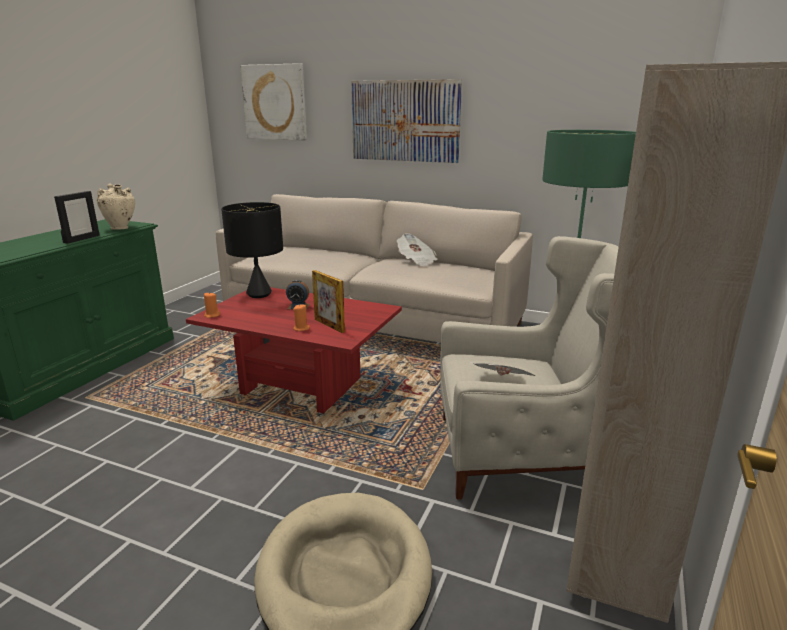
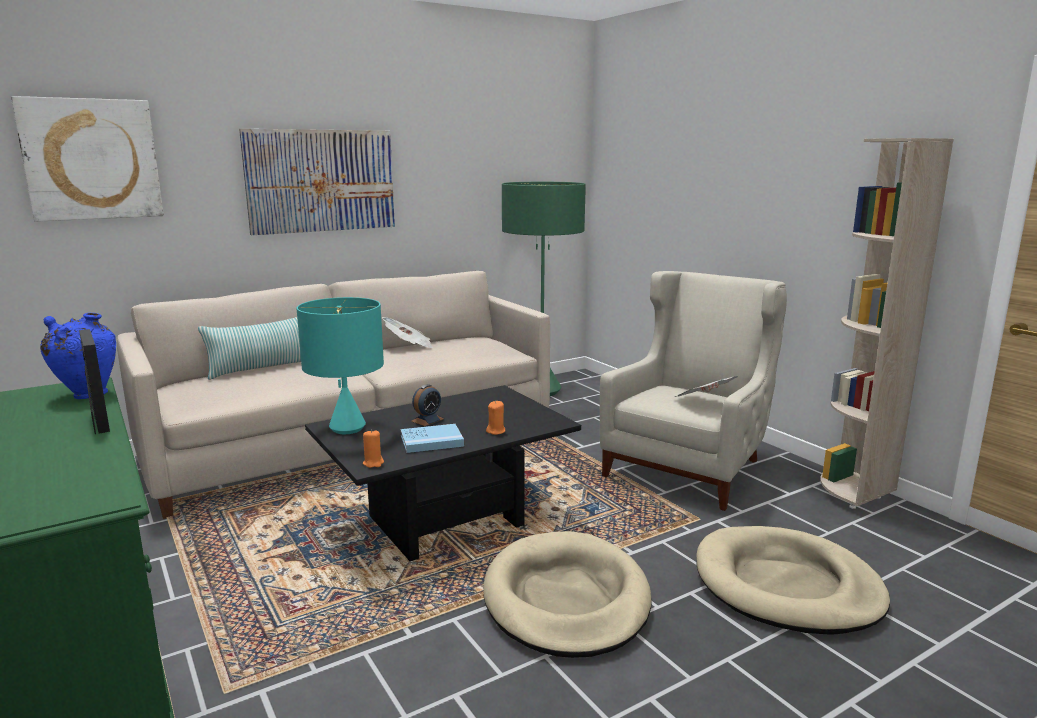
camera: 55 degrees left, 5 degrees down
(121, 228) = (88, 395): beige vase -> blue vase
(236, 464) = (566, 599): none -> beige dog bed
(259, 295) = (348, 429): black table lamp -> turquoise table lamp
(262, 318) = (431, 441): none -> blue book
(301, 386) = (446, 521): red coffee table -> black coffee table
(320, 250) = (263, 368): none -> pillow
(329, 325) = (507, 419): picture frame -> none

